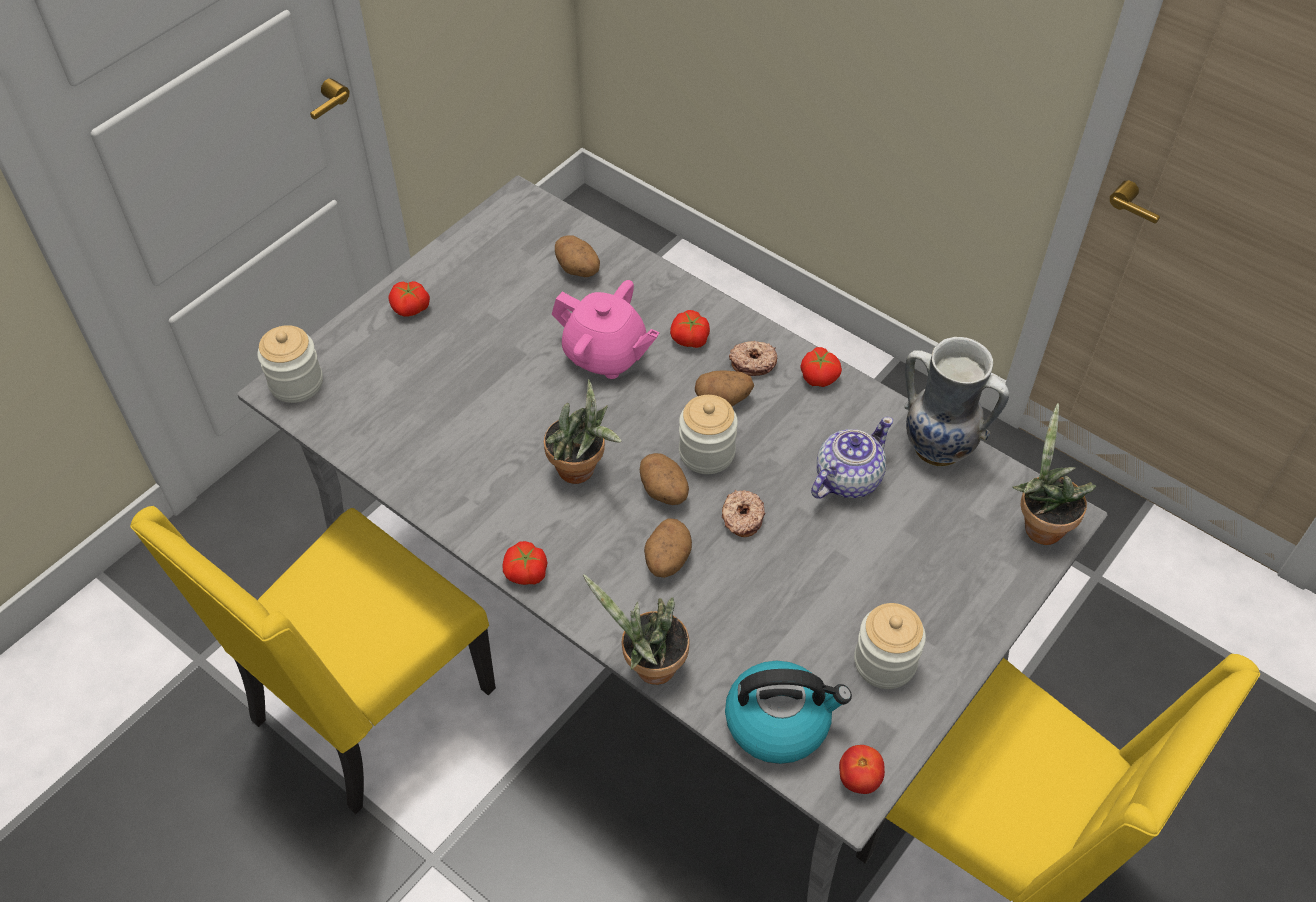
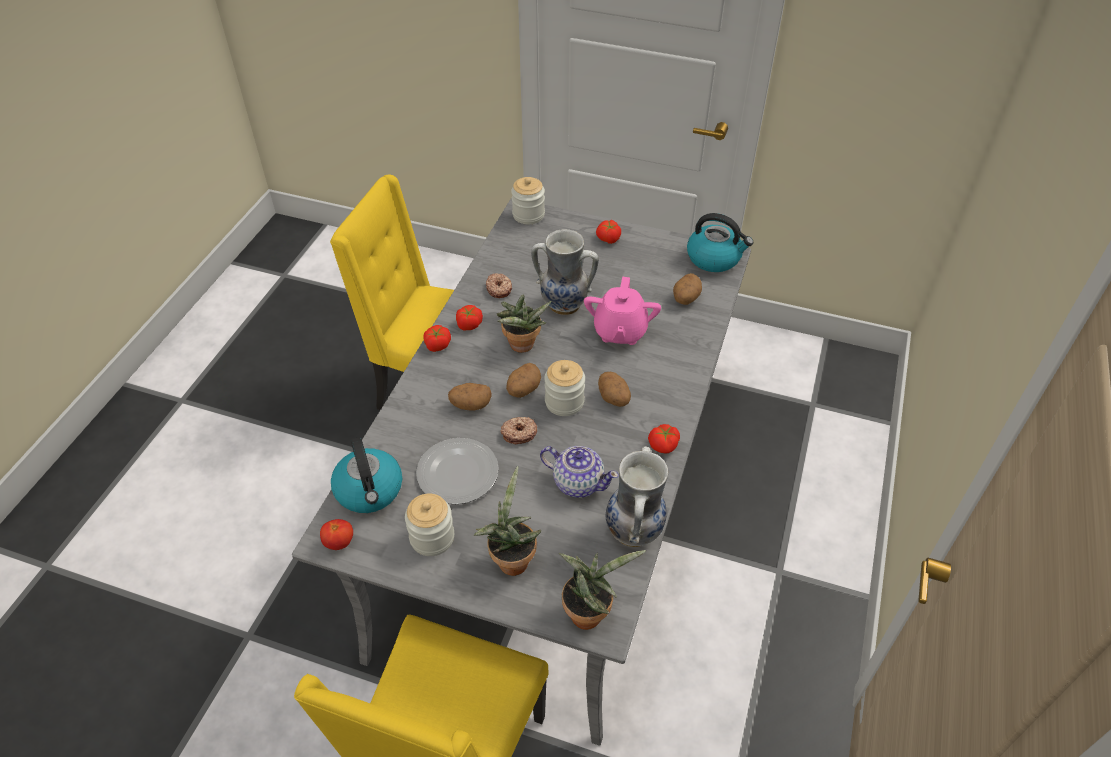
camera: 70 degrees right, 5 degrees down
(518, 215) = (714, 258): none -> kettle
(523, 399) = (564, 305): none -> vase
(648, 667) = (389, 417): potted plant -> potted plant (511, 559)
(689, 339) = (657, 368): tomato -> tomato (468, 324)
(753, 362) = (655, 406): donut -> donut (499, 289)
(786, 607) = (457, 474): none -> plate

